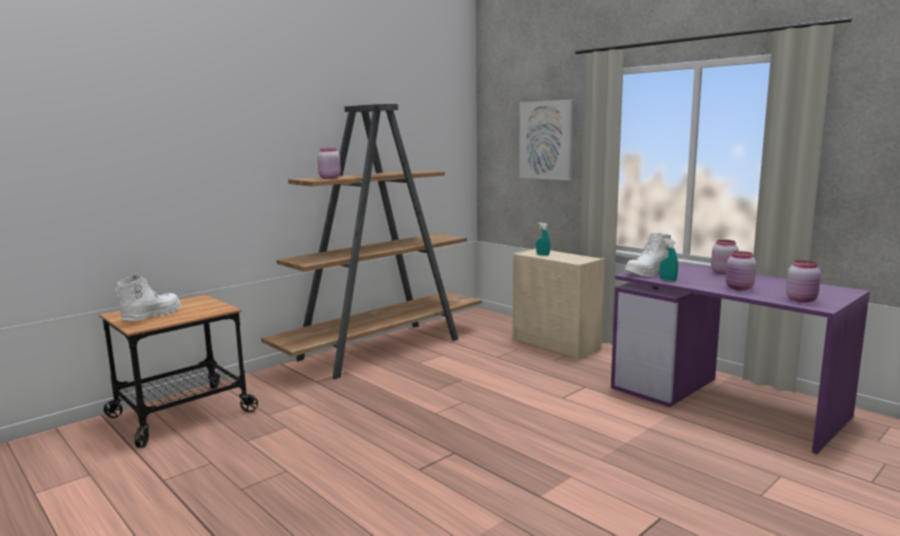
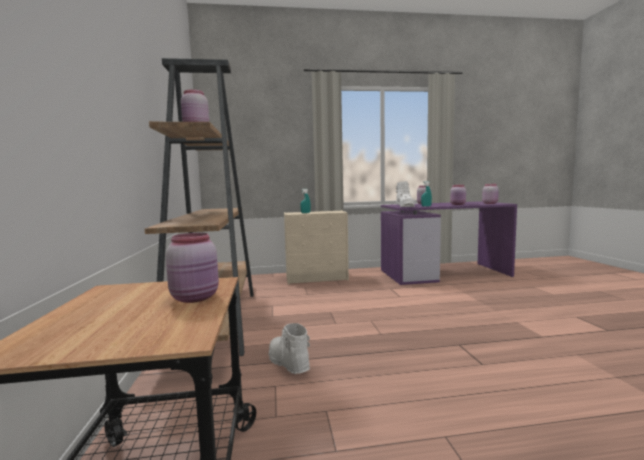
camera: 55 degrees left, 5 degrees down
(151, 316) = (126, 323): white boot -> white boot (287, 363)
(192, 314) = (196, 297): none -> pink jar
(546, 140) = (273, 133): picture -> none

